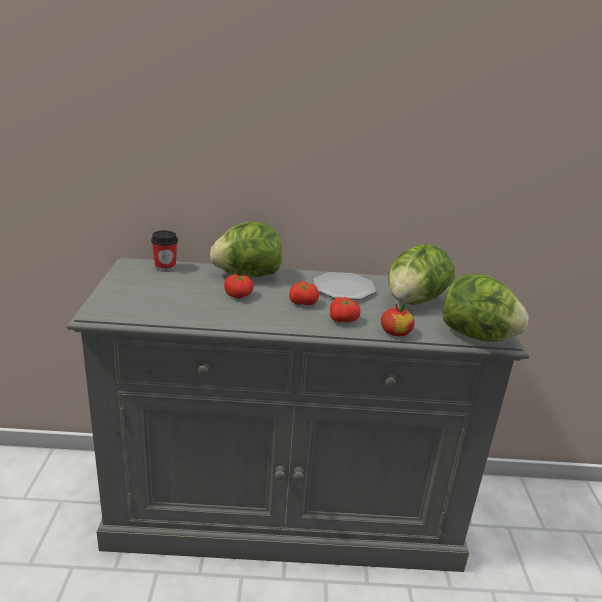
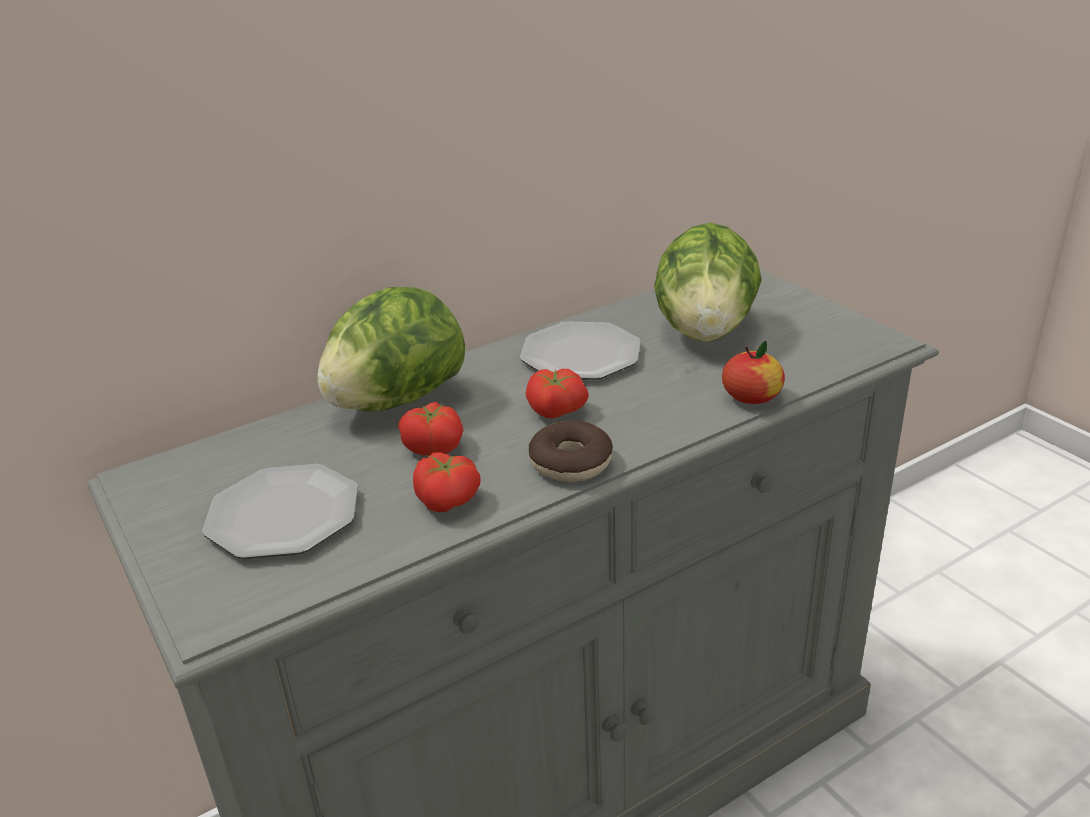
camera: 30 degrees left, 5 degrees up
(159, 294) = (285, 515): none -> plate
(165, 268) = (223, 454): cup -> none
(281, 322) = (571, 463): none -> donut
(344, 320) = (655, 411): tomato -> tomato (449, 500)
(476, 336) = (853, 350): lettuce -> none

